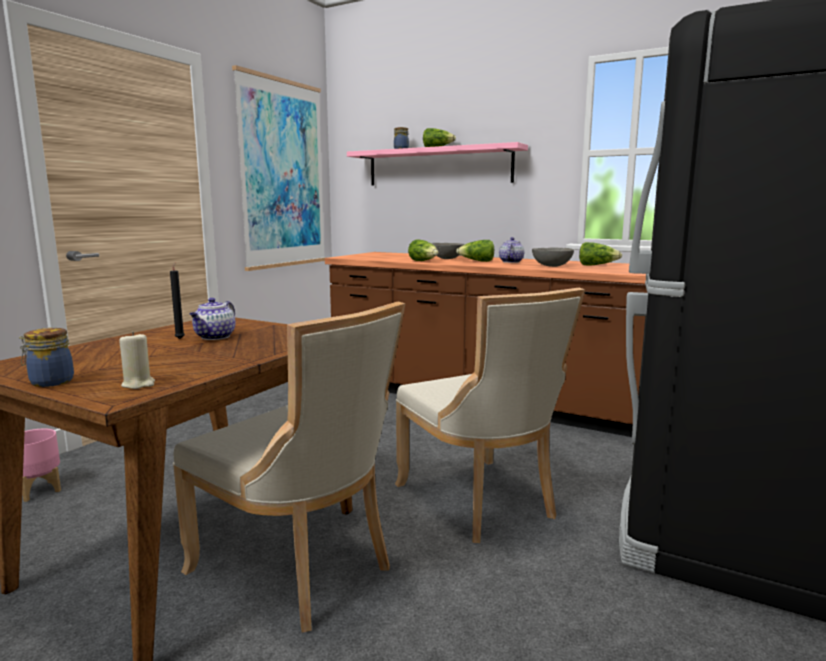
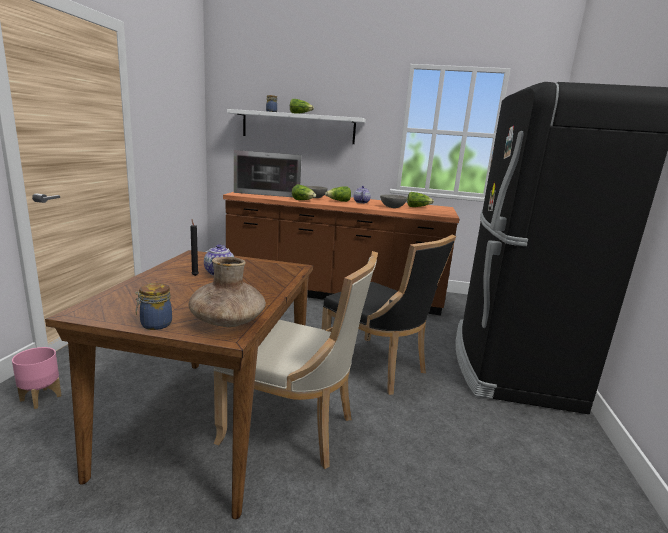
camera: 20 degrees left, 5 degrees up
(138, 384) = (227, 321): beige candle -> brown vase
(282, 175) = (177, 124): picture -> none
(392, 255) = (270, 193): none -> microwave
(438, 166) = (298, 127): pink shelf -> white shelf
(481, 502) = (378, 367): beige chair -> black chair

